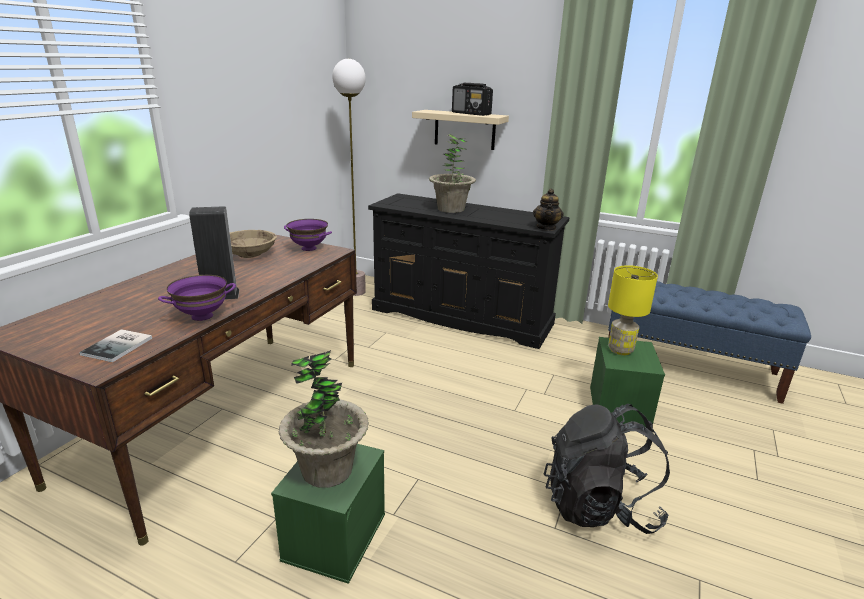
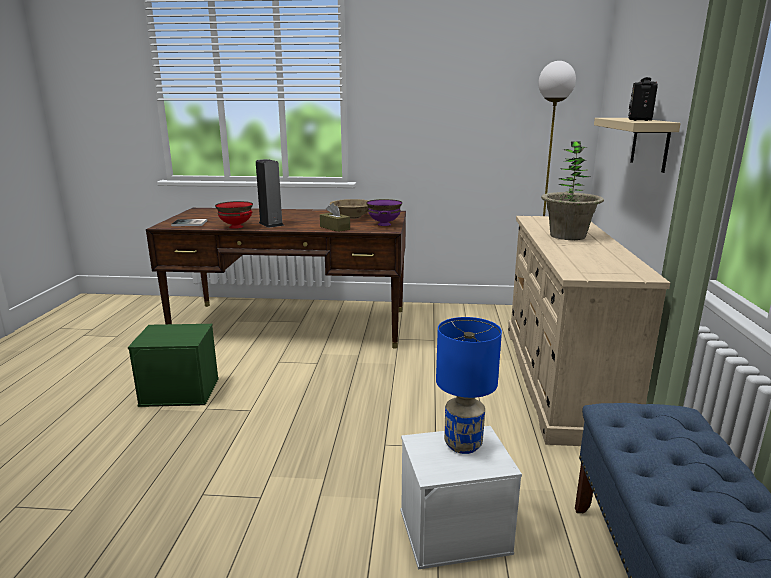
camera: 70 degrees right, 5 degrees down
(202, 316) = (236, 227): purple bowl -> red bowl
(293, 268) = (335, 228): none -> brown tissue box
(327, 470) = (171, 333): potted plant -> none
(462, 316) = (561, 379): black dresser -> beige dresser
(546, 228) = (581, 274): teapot -> none
(599, 506) = (240, 523): black backpack -> none
(618, 406) = (455, 530): green storage box -> white storage box
(620, 350) = (464, 445): yellow table lamp -> blue table lamp

